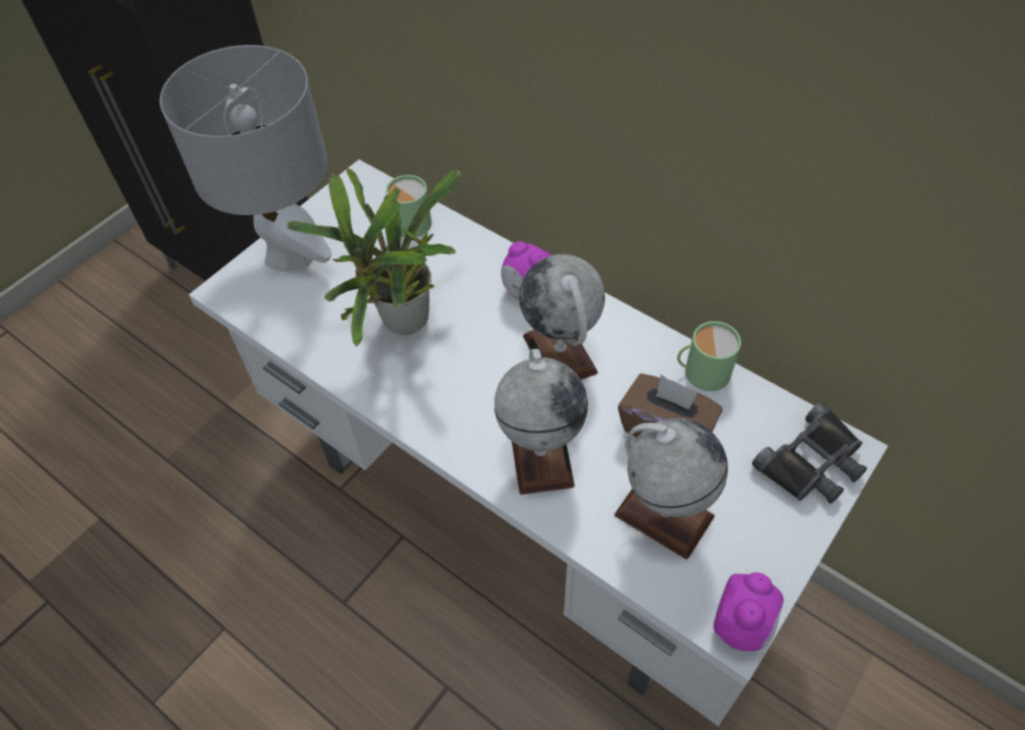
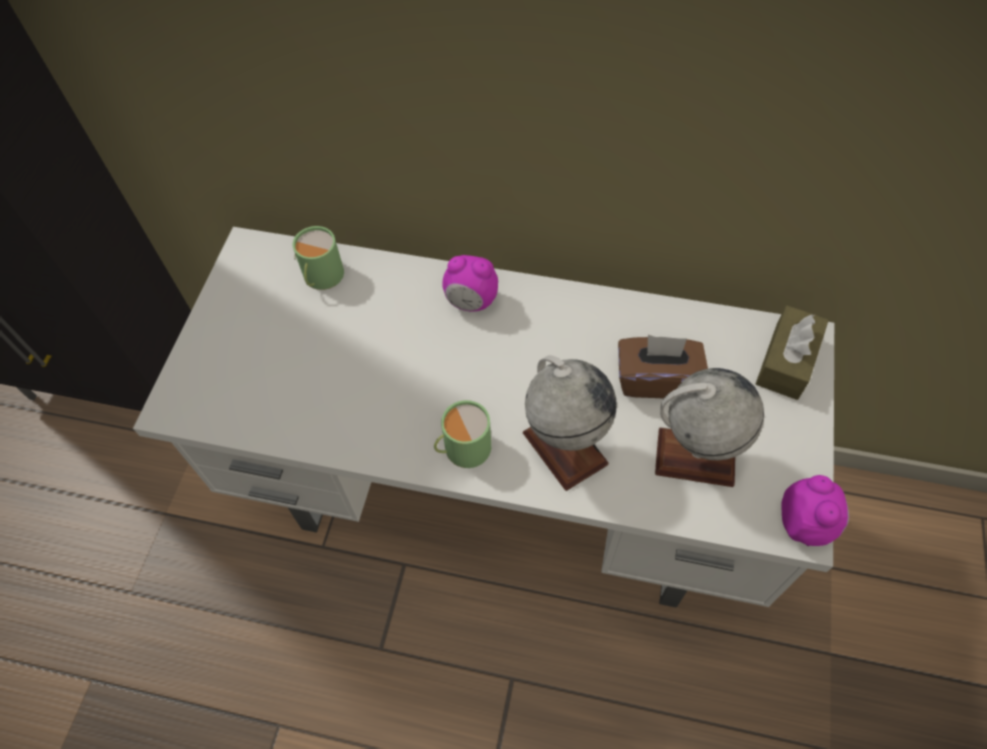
camera: 25 degrees left, 5 degrees up
(290, 255) = (218, 348): grey table lamp -> none
(401, 325) = (370, 377): potted plant -> none
(560, 354) = (531, 348): globe -> none
(702, 371) = (659, 316): green mug -> green mug (462, 448)
(812, 463) = (786, 361): black binoculars -> brown tissue box

